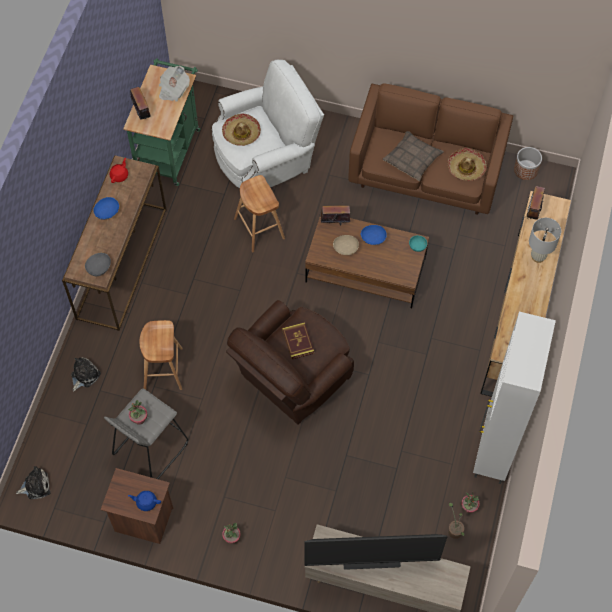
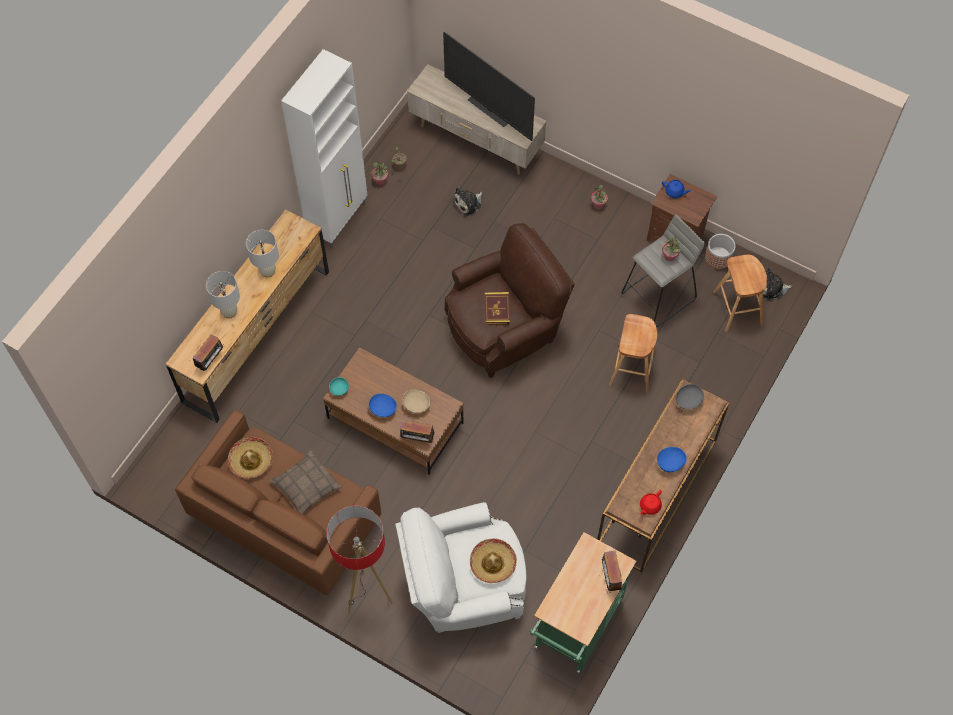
camera: 165 degrees left, 0 degrees up
(84, 375) = (714, 380): plush toy -> plush toy (468, 203)
(173, 89) = (566, 600): newspaper -> none
(259, 228) = (495, 497): brown stool -> brown stool (737, 308)
(339, 134) = (367, 596): none -> floor lamp
(371, 563) = (488, 111): television -> television turned 150 degrees counterclockwise
(521, 302) = (267, 271): none -> white table lamp
(526, 170) = (173, 494): planter -> planter (718, 258)

